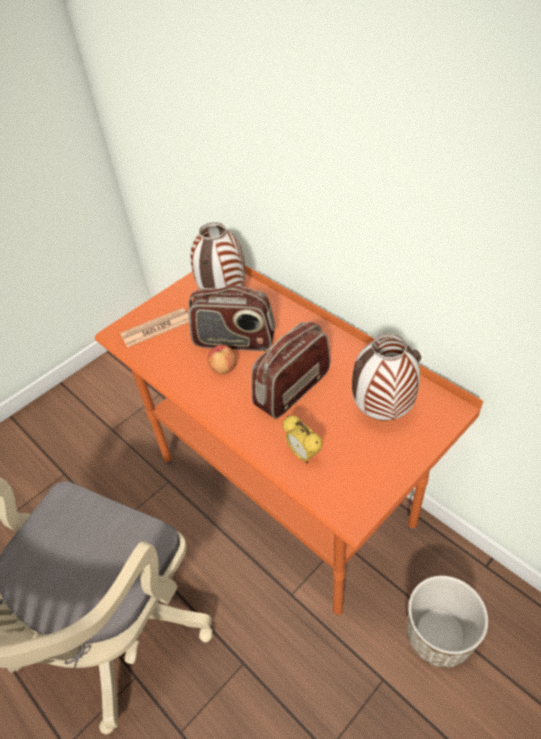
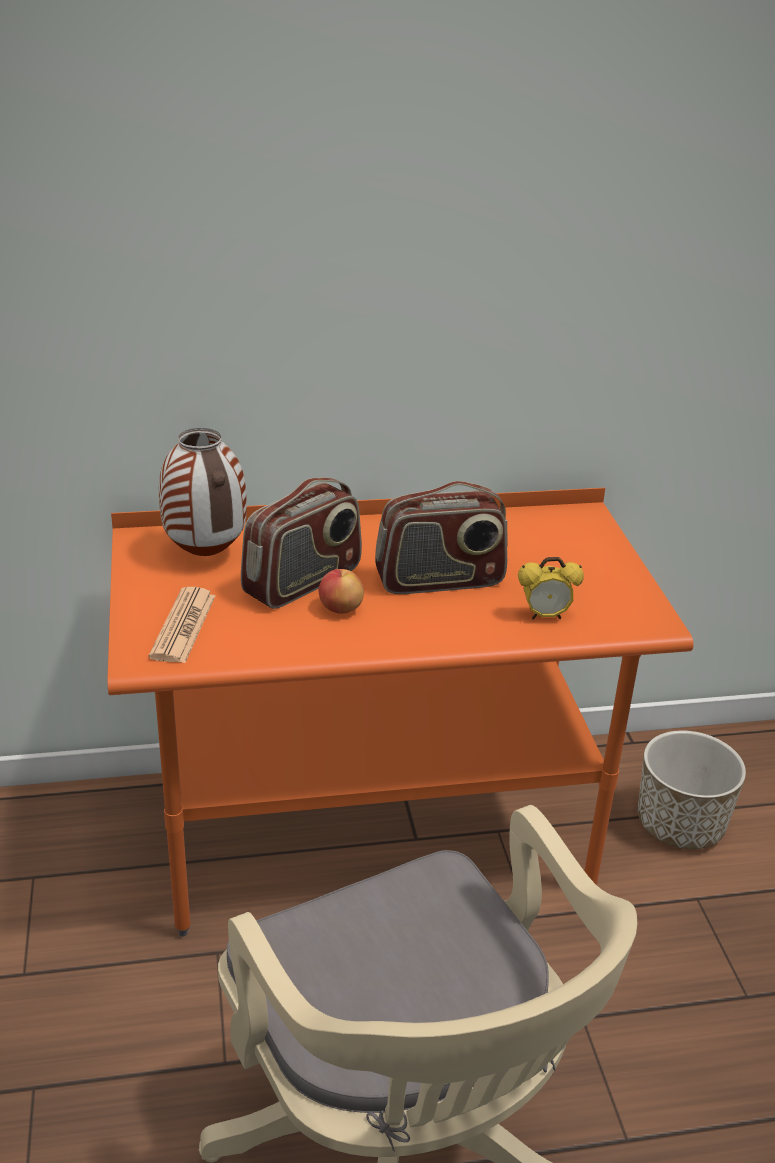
camera: 60 degrees left, 15 degrees down
(292, 389) = (439, 581): radio -> radio turned 90 degrees counterclockwise
(381, 413) = (544, 549): vase -> none

